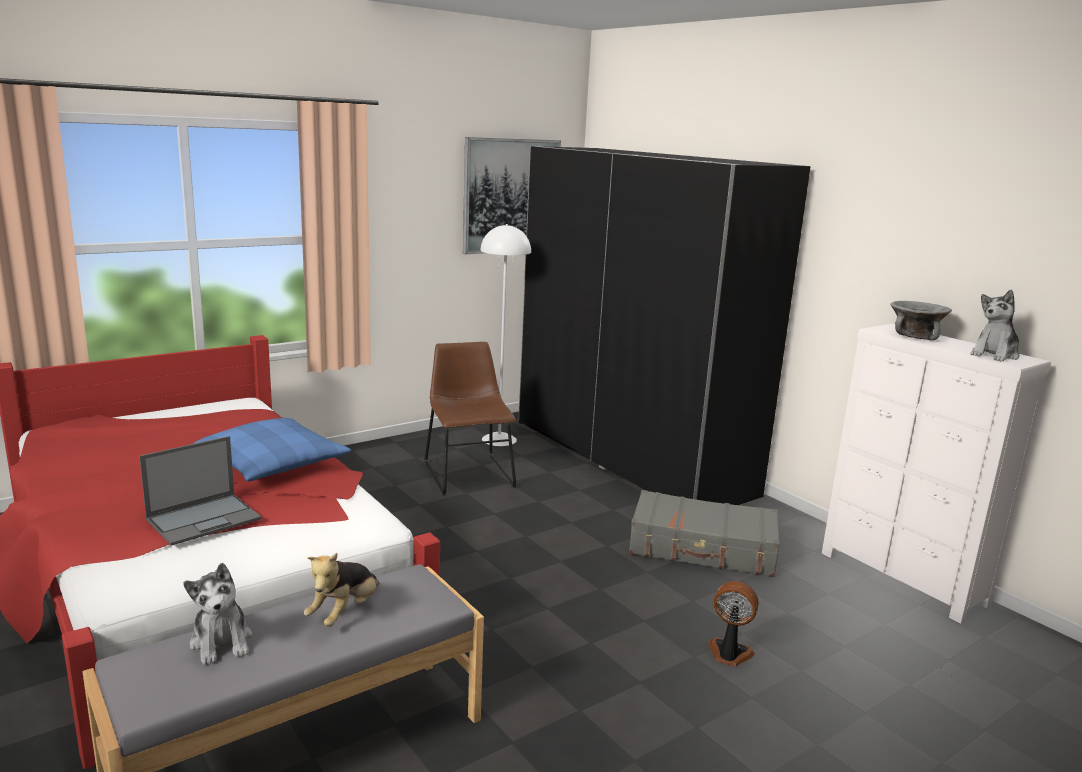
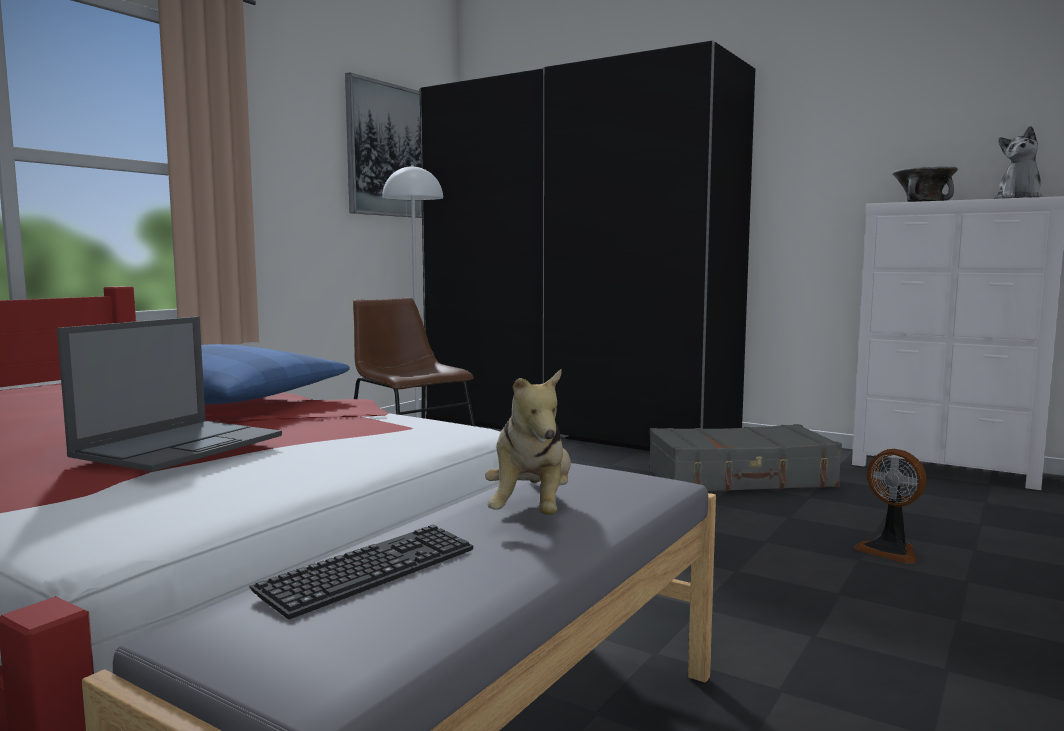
camera: 20 degrees left, 10 degrees down
(222, 642) = (370, 573): plush toy -> keyboard
(729, 654) = (890, 551): fan -> fan turned 135 degrees counterclockwise

